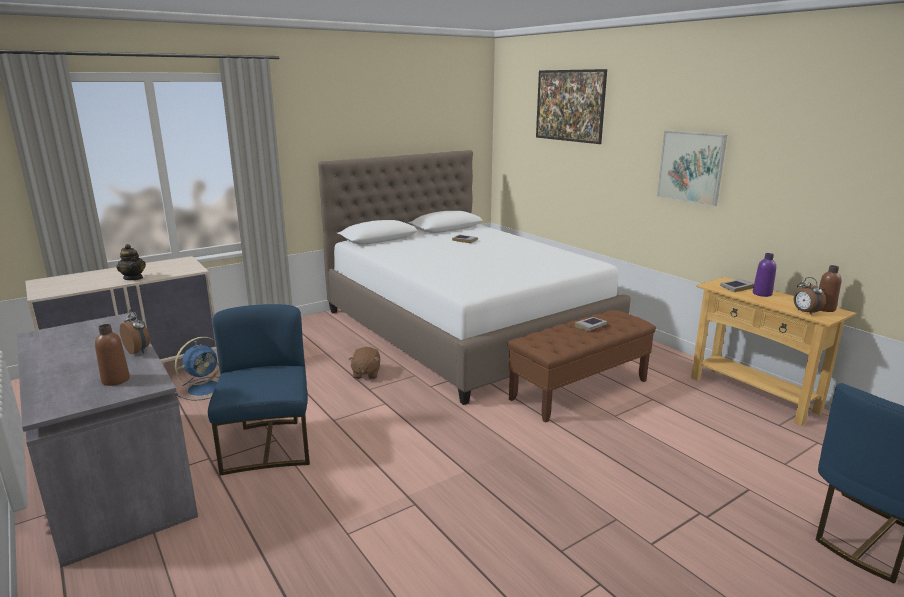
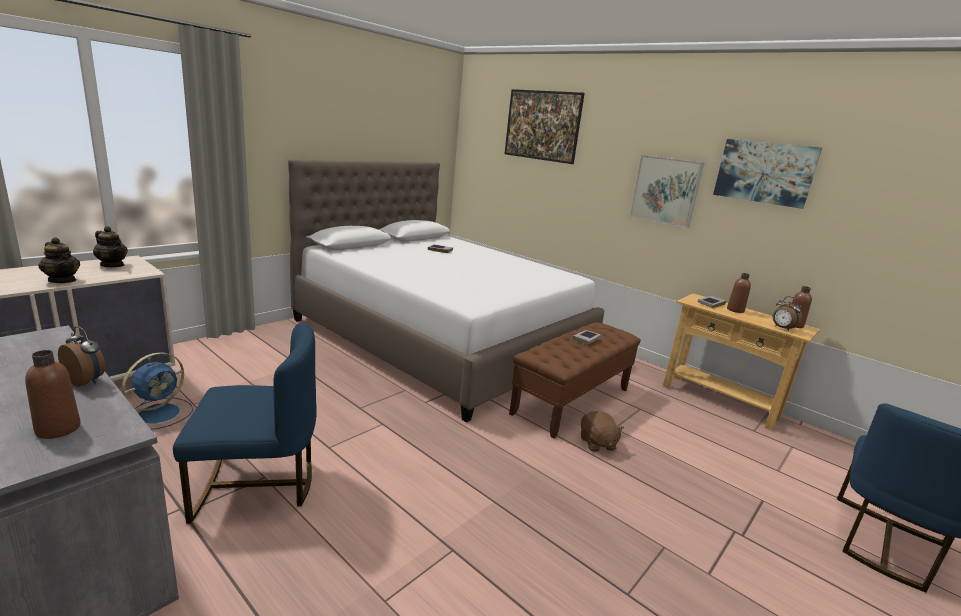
camera: 15 degrees left, 0 degrees up
(171, 265) = (113, 265): none -> teapot
(268, 445) = (256, 485): blue chair -> blue chair turned 105 degrees clockwise
(366, 374) = (351, 389): brown plush toy -> brown plush toy (597, 443)
(762, 294) = (735, 310): purple bottle -> brown bottle
(788, 142) = (764, 172): none -> picture

